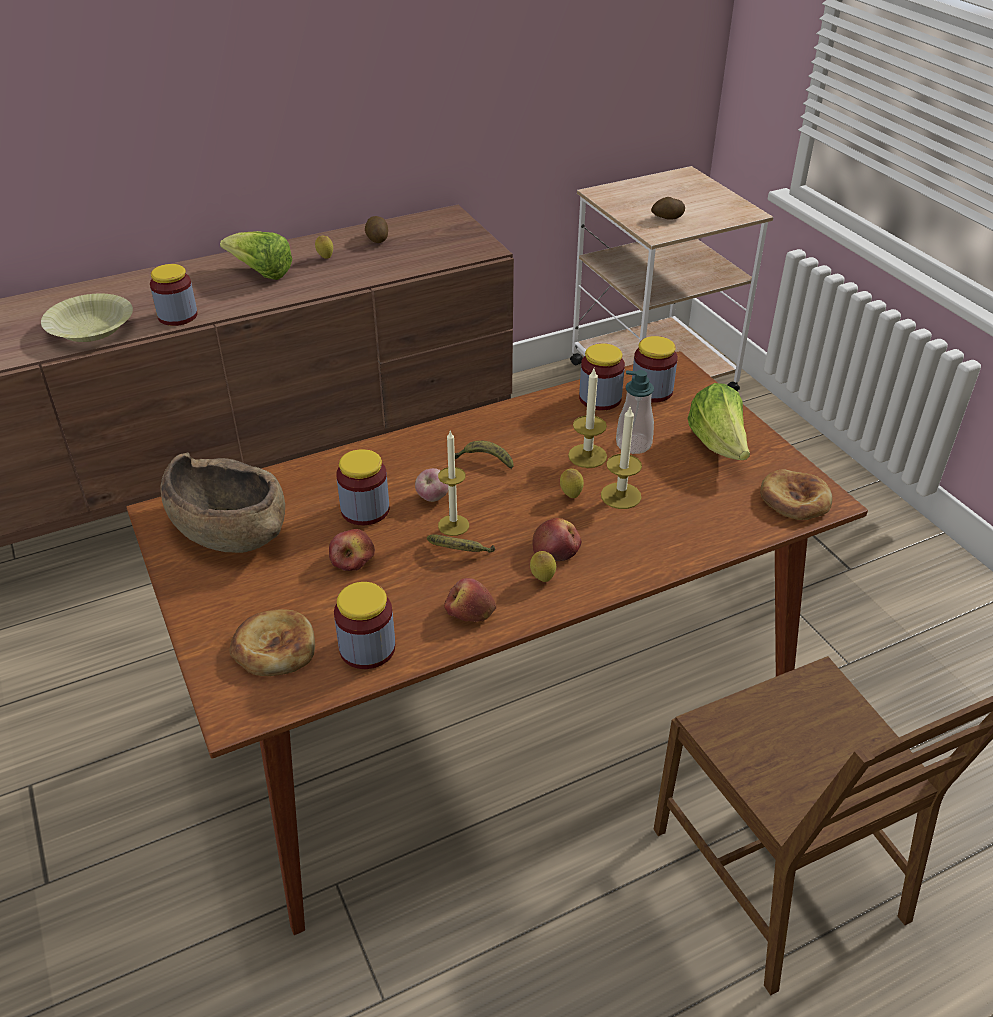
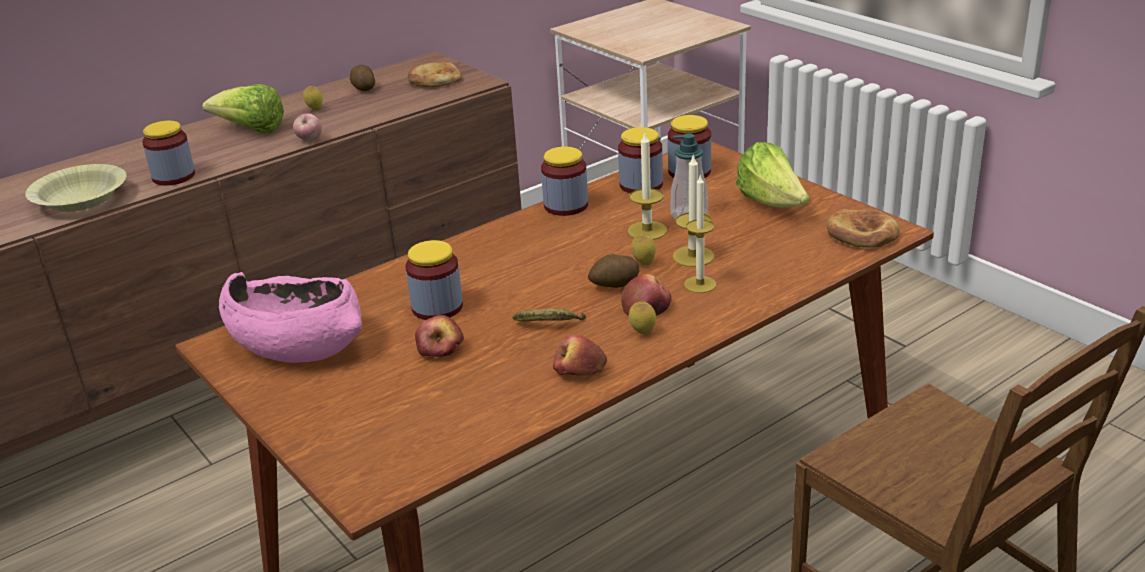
camera: 10 degrees left, 10 degrees down
(228, 527) = (295, 344): brown bowl -> pink bowl
(274, 647) = (386, 433): bread -> bread (434, 79)
(367, 648) = (485, 417): jar -> jar (566, 206)
(432, 498) = (504, 287): apple -> apple (310, 140)
(453, 525) = (534, 305): candle -> candle (700, 284)
(485, 461) = (545, 250): banana -> none
(667, 218) = (649, 39): potato -> potato (614, 285)

